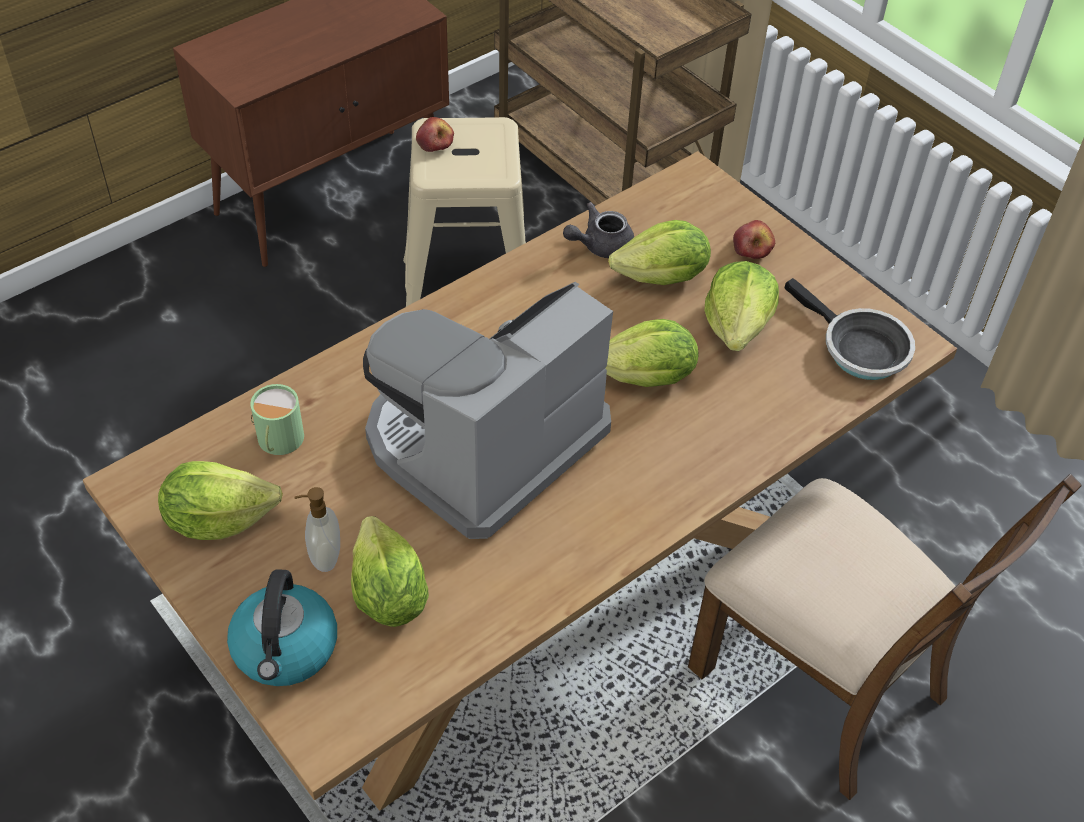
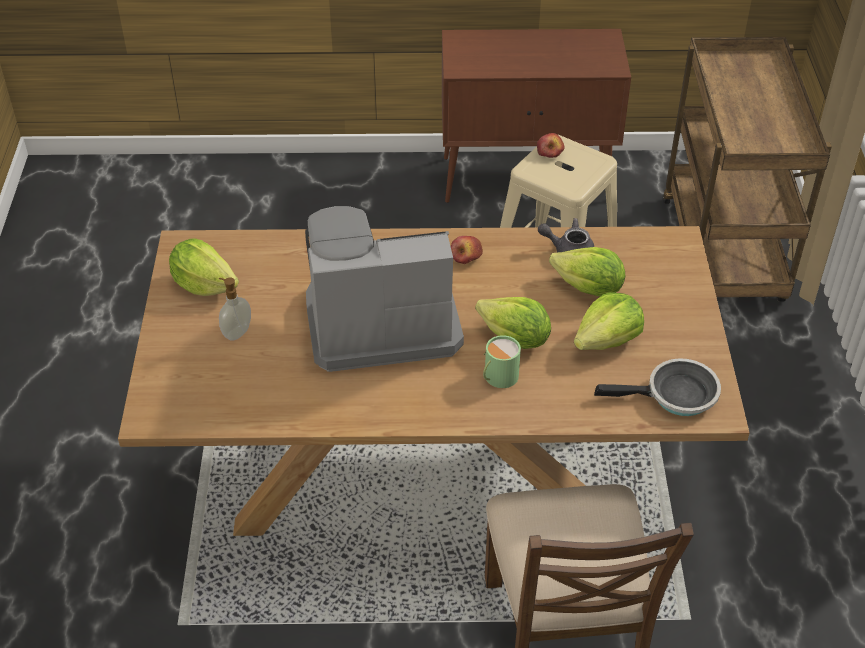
camera: 40 degrees right, 5 degrees down
(278, 441) = (272, 262): green mug -> green mug (498, 377)
(285, 649) = (172, 365): kettle -> none
(388, 595) = (248, 369): lettuce -> none
(752, 248) = (670, 300): apple -> apple (466, 256)
(858, 349) = (675, 395): frying pan -> frying pan turned 90 degrees counterclockwise

